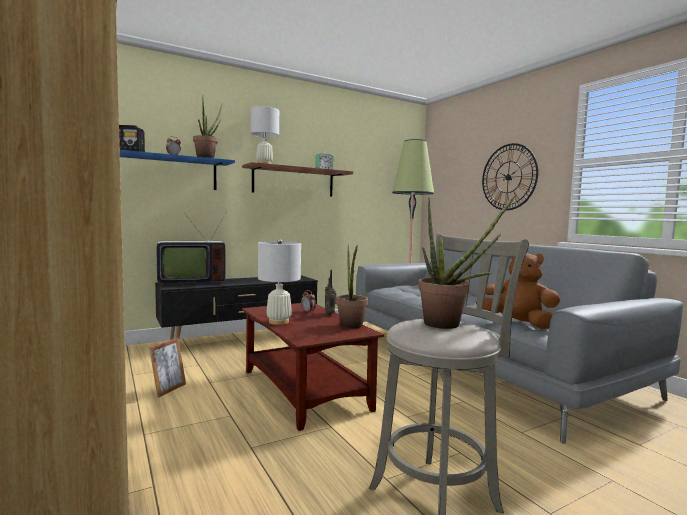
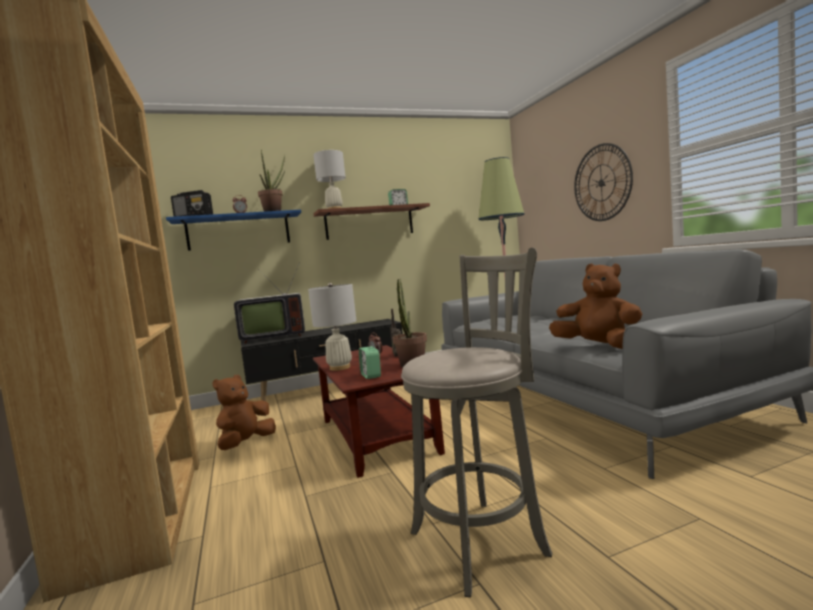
camera: 10 degrees right, 0 degrees up
(168, 389) = (246, 443): picture frame -> brown plush toy
(316, 333) = (371, 375): none -> alarm clock
(450, 325) = (469, 352): potted plant -> none

